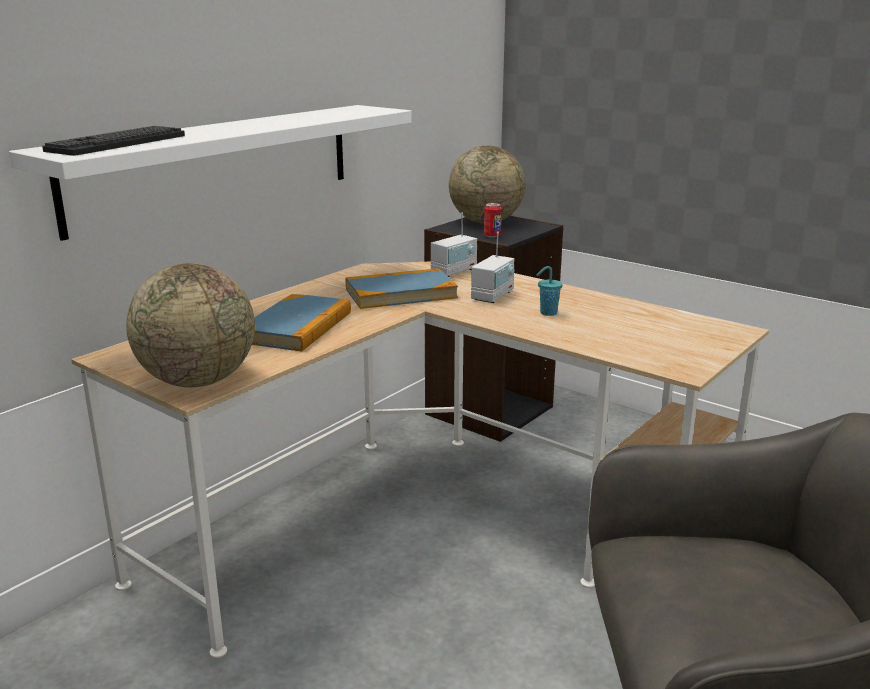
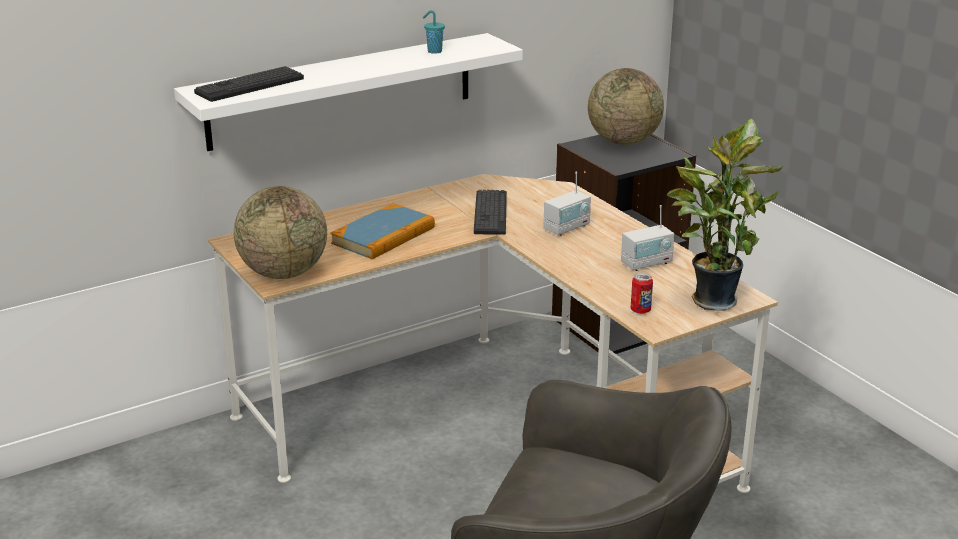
camera: 20 degrees right, 5 degrees up
(400, 293) = (490, 213): book -> keyboard
(454, 271) = (556, 195): radio -> radio (646, 263)
(492, 236) = (612, 161): can -> can (640, 310)
(547, 313) = (597, 253): turquoise cup -> turquoise cup (433, 51)
(706, 336) = (712, 299): none -> potted plant

